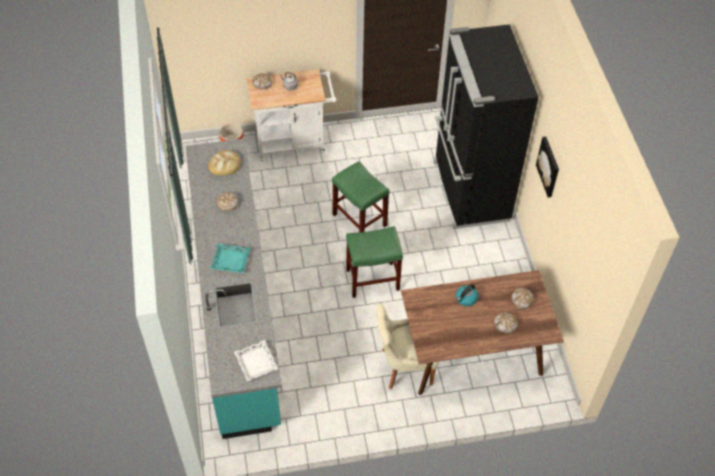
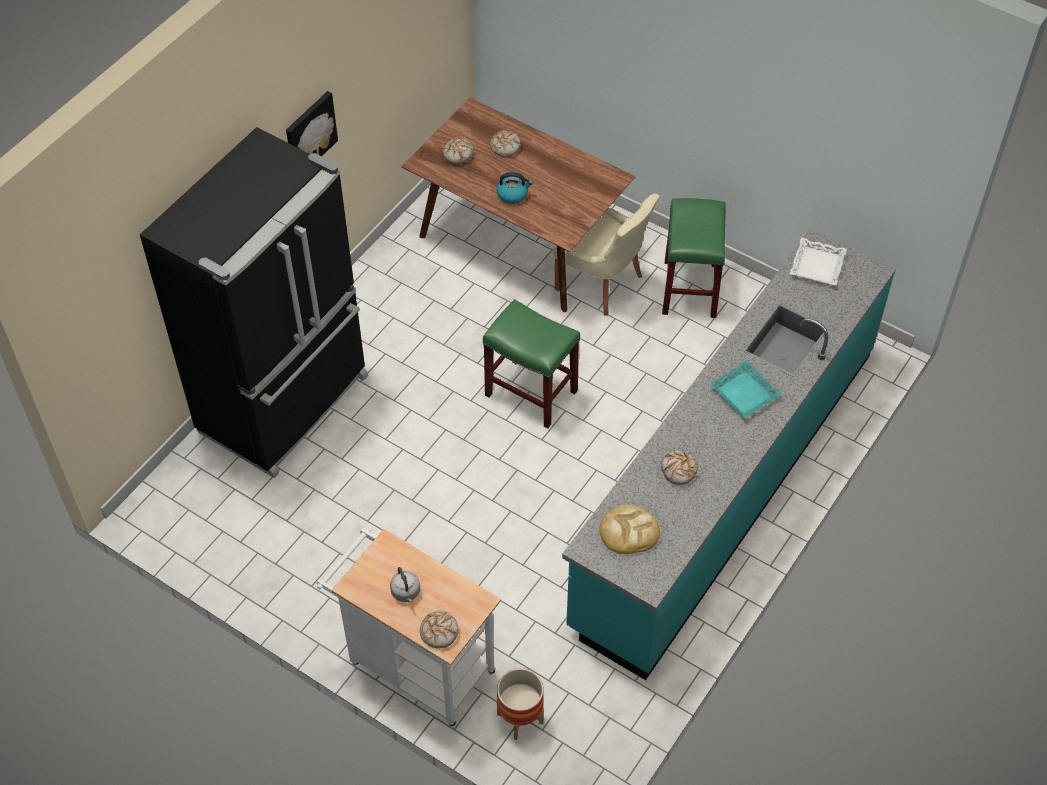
camera: 135 degrees left, 0 degrees up
(359, 220) = (462, 476): green stool -> green stool (690, 289)

